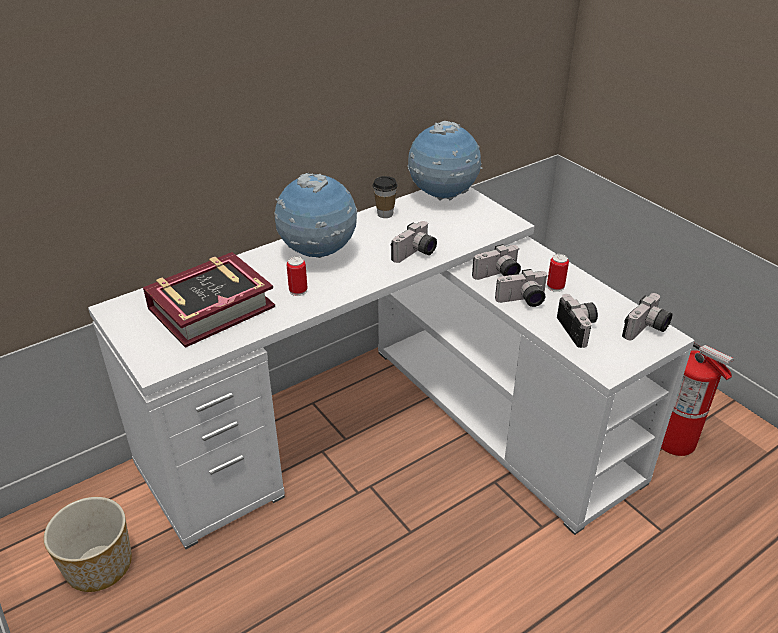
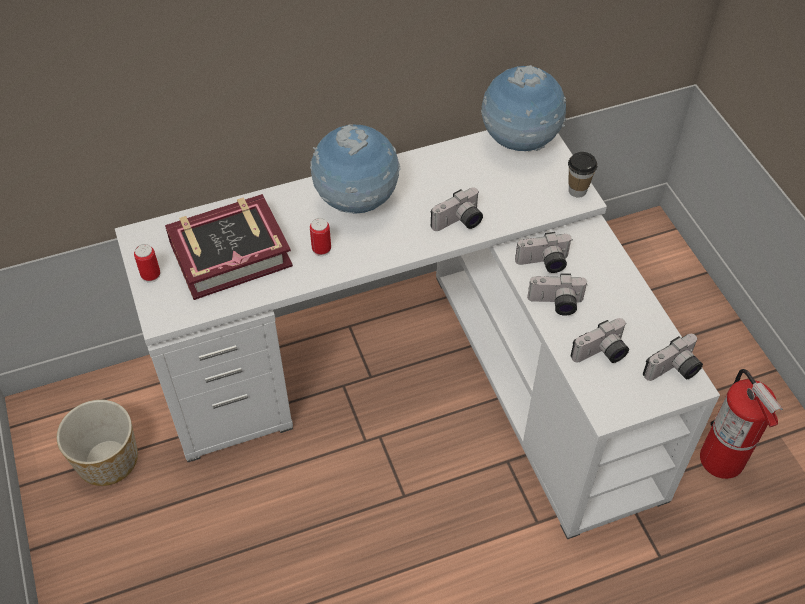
camera: 15 degrees right, 15 degrees up
(385, 214) = (446, 157): cup -> cup (577, 190)
(555, 287) = (600, 292): can -> can (151, 275)
(580, 329) = (601, 354): camera -> camera turned 60 degrees clockwise

